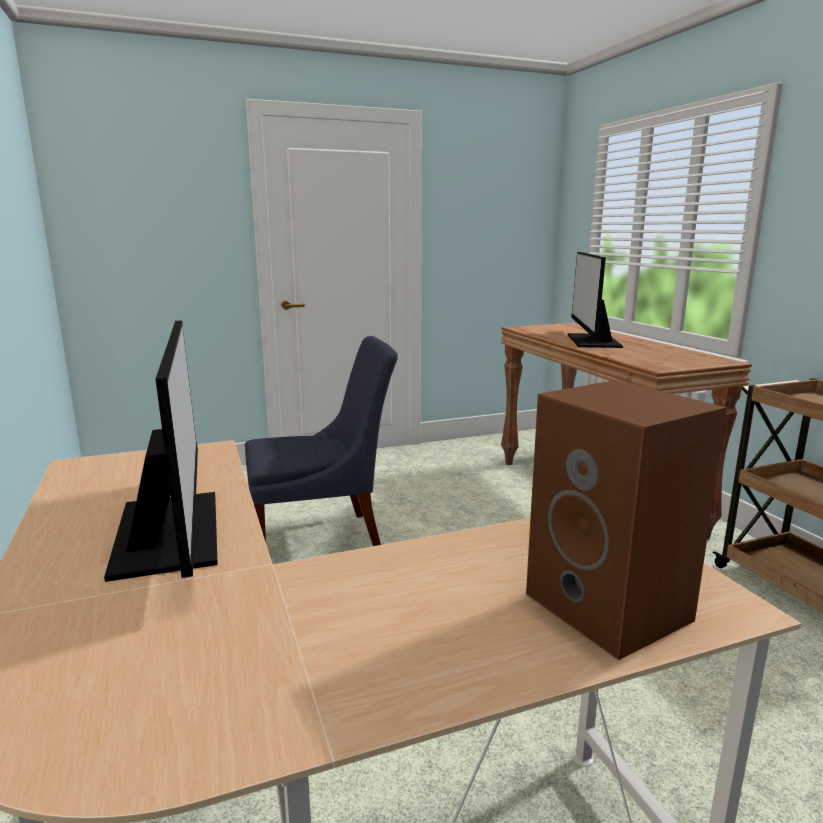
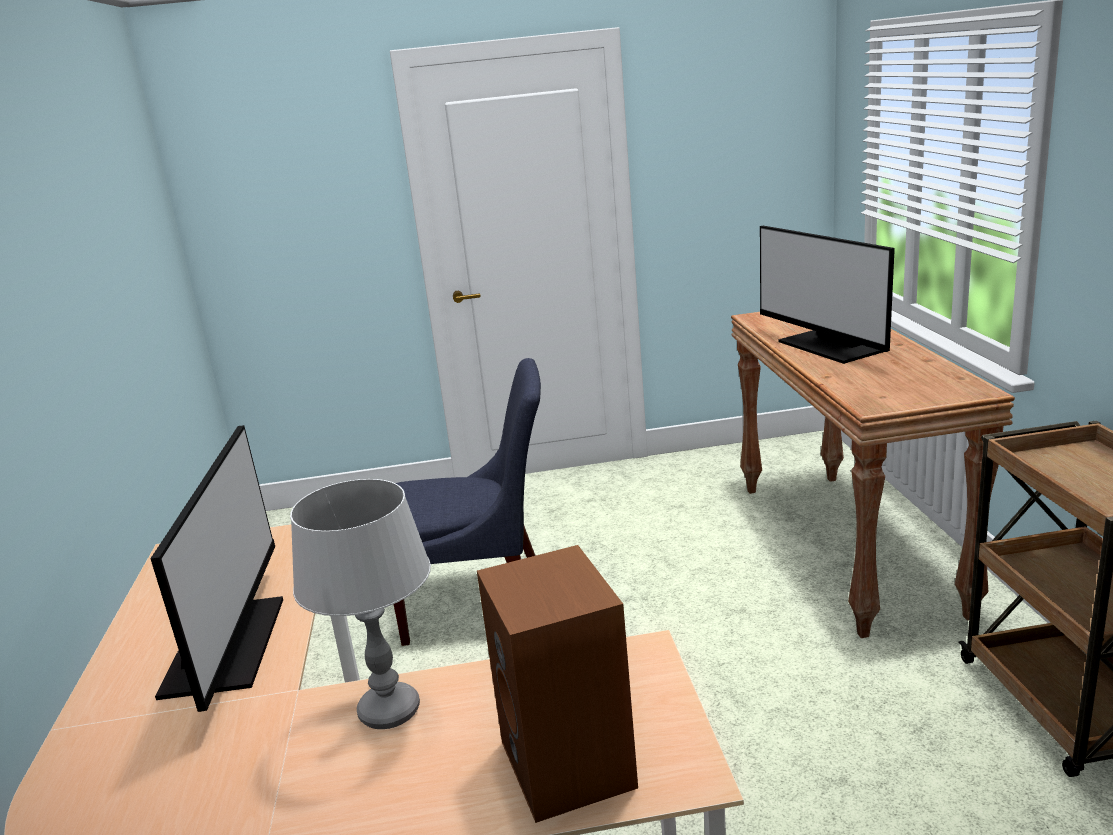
camera: 15 degrees right, 5 degrees up
(386, 575) = (389, 711): none -> grey table lamp
(592, 341) = (829, 347): monitor -> monitor turned 45 degrees counterclockwise

